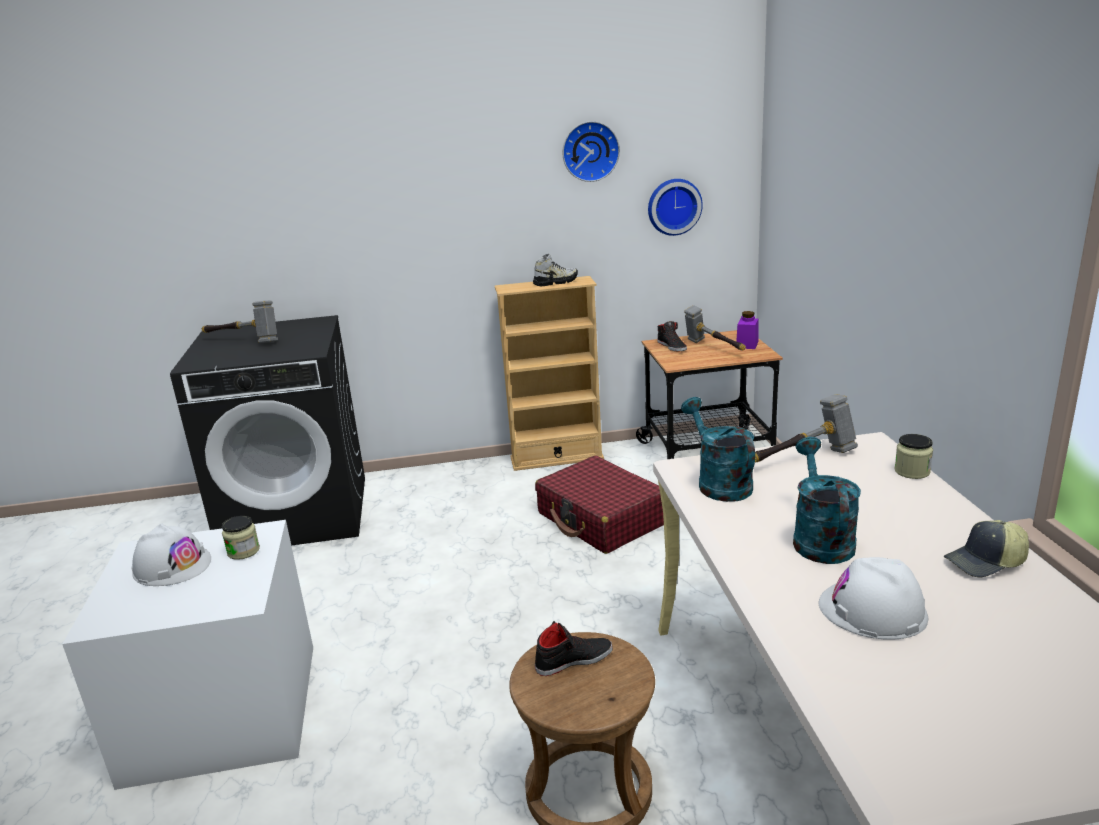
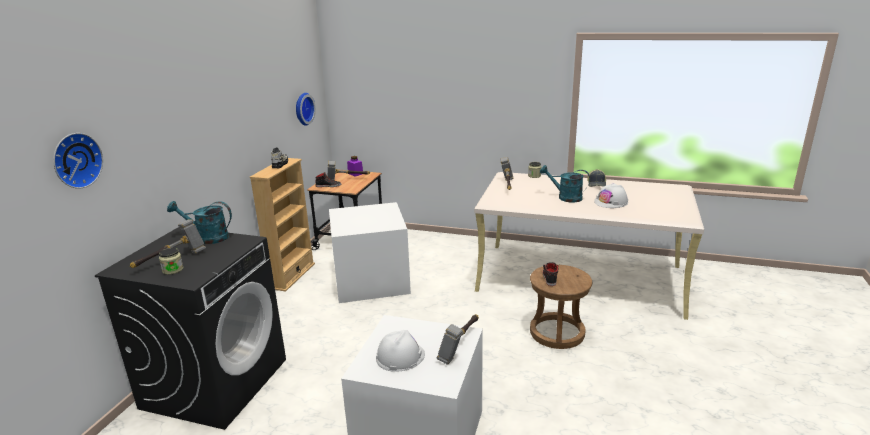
camera: 65 degrees left, 0 degrees up
(206, 607) = (460, 345): none -> hammer
(243, 551) = (408, 330): jar -> jar (173, 270)
(590, 151) = (271, 82): wall clock -> wall clock (75, 160)
(601, 519) = (372, 280): red suitcase -> white storage box
(719, 483) = (511, 201): turquoise watering can -> turquoise watering can (207, 238)

